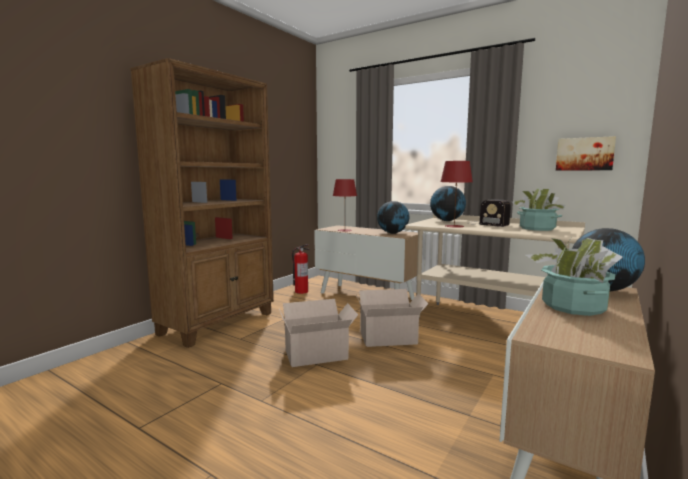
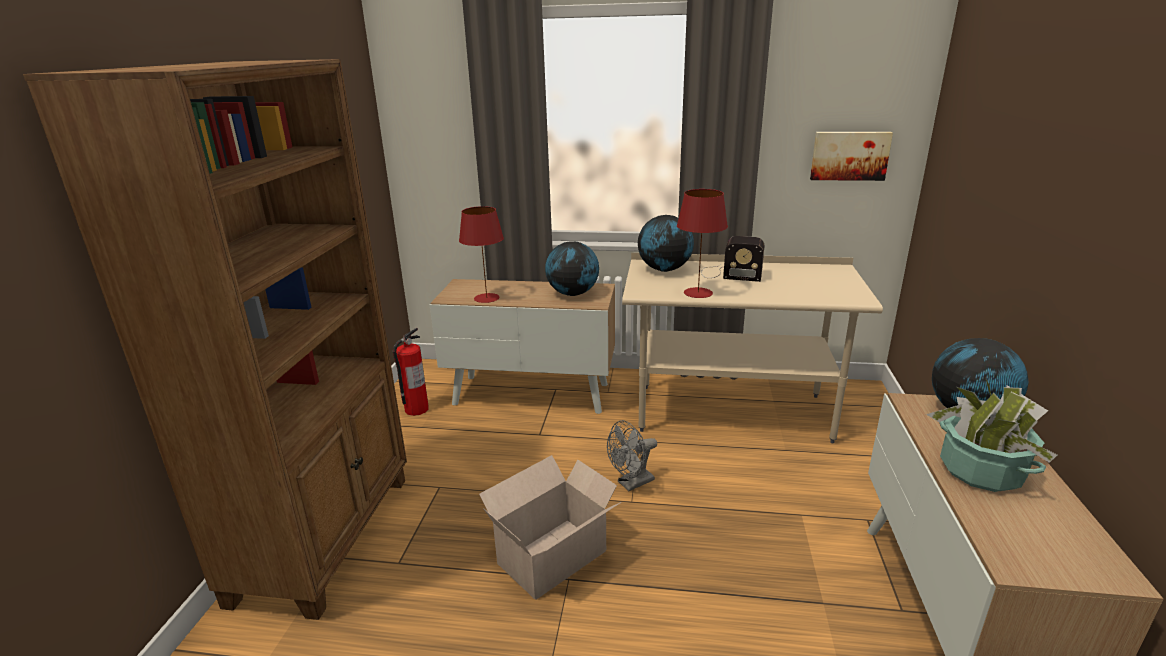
camera: 25 degrees left, 15 degrees up
(390, 338) = (631, 483): cardboard box -> grey fan
(537, 228) = (807, 281): potted plant -> none

